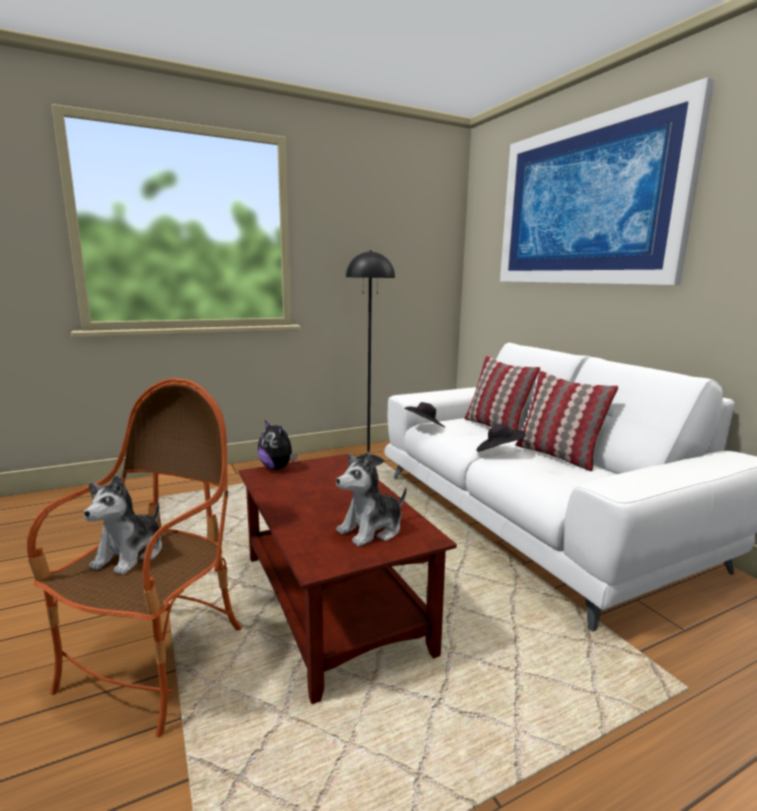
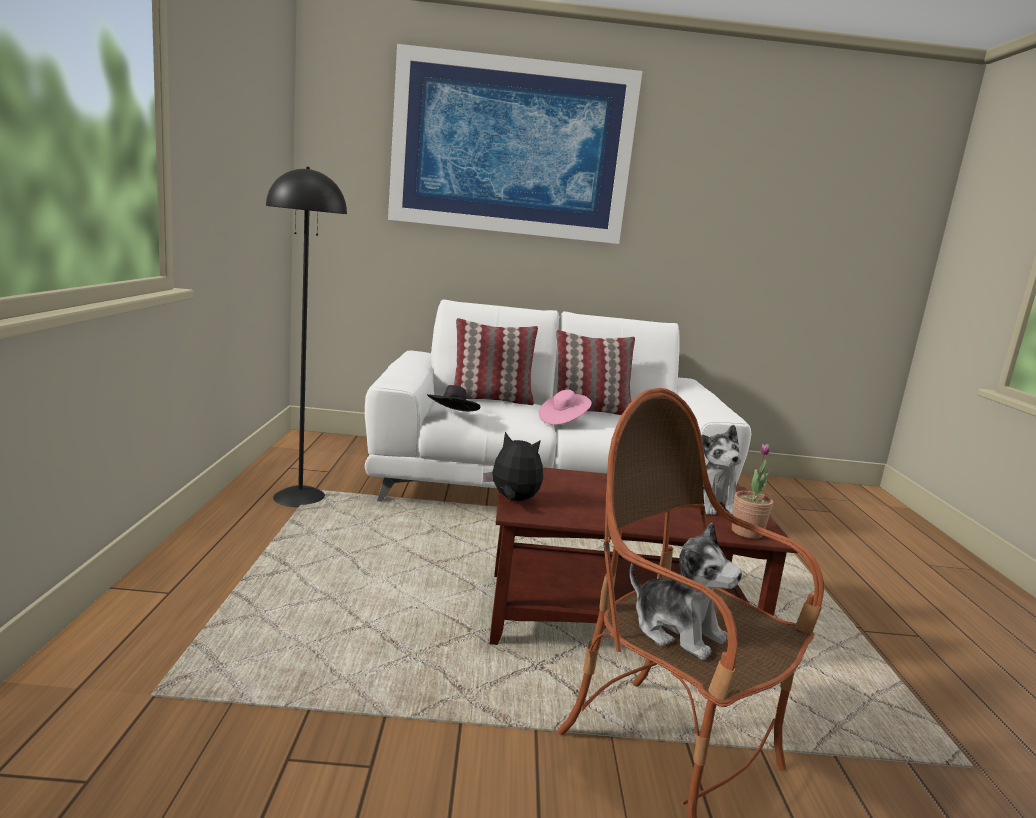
camera: 65 degrees left, 0 degrees up
(277, 467) = (513, 500): plush toy -> plush toy turned 135 degrees counterclockwise
(315, 553) = (747, 532): none -> potted plant
(498, 452) = (563, 420): black hat -> pink hat

